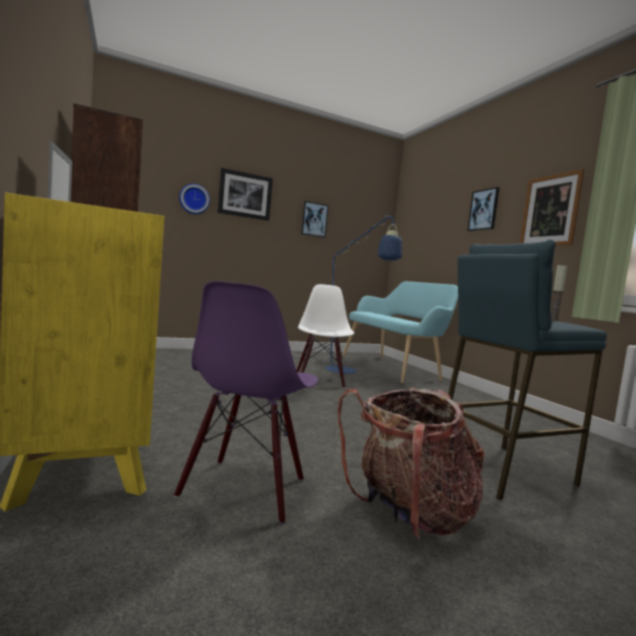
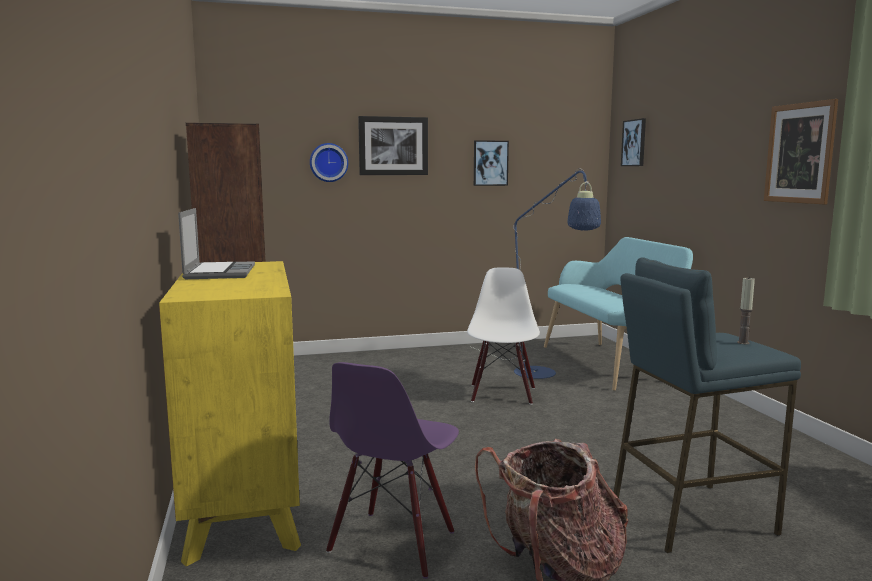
camera: 10 degrees right, 5 degrees up
(484, 210) = (720, 143): picture -> picture (634, 143)

